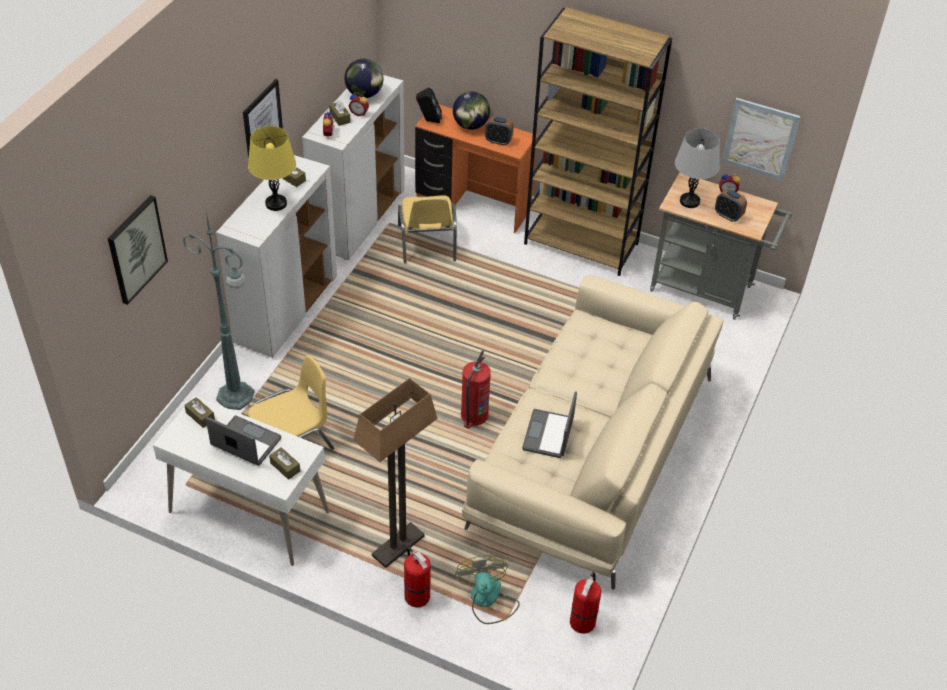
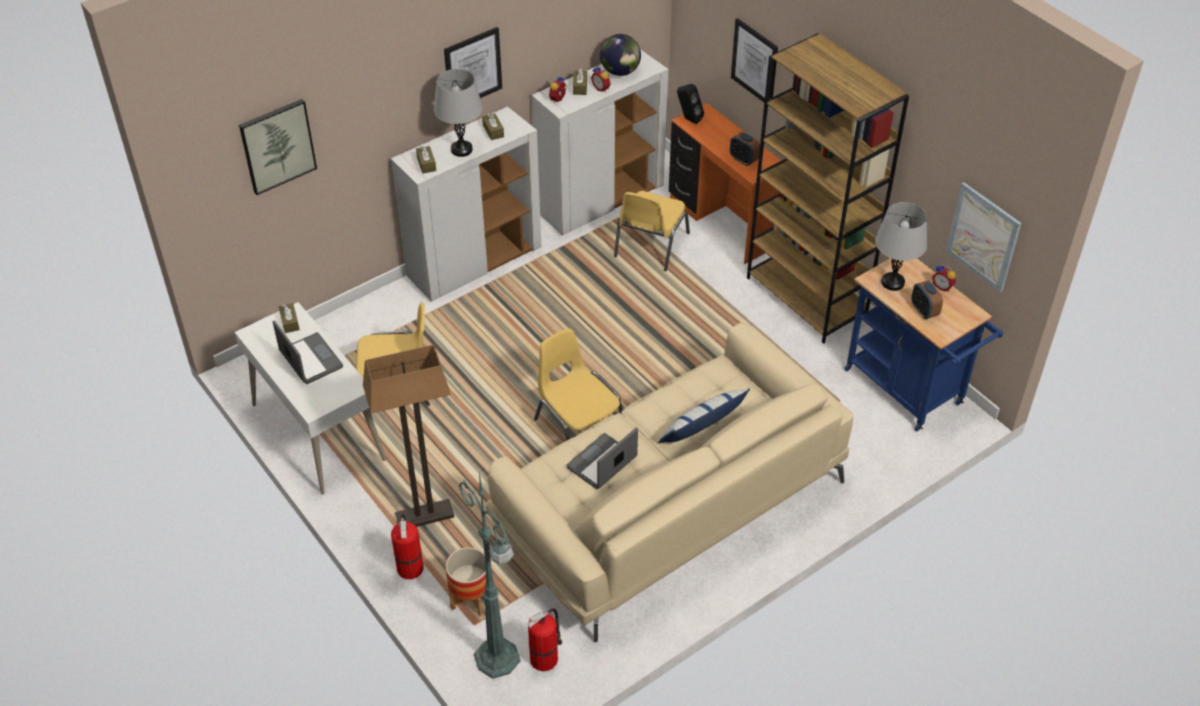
camera: 30 degrees right, 0 degrees up
(237, 396) = (378, 326): green floor lamp -> green floor lamp (498, 660)
(276, 204) = (461, 149): yellow table lamp -> grey table lamp
(285, 467) = (328, 394): brown tissue box -> brown tissue box (426, 164)
(470, 125) = (726, 136): globe -> none
(473, 415) = (578, 425): fire extinguisher -> yellow chair
(488, 51) = (754, 62): none -> picture
(488, 600) = (470, 599): fan -> planter
(605, 375) = (702, 428): none -> pillow
(707, 290) = (909, 391): grey cart -> blue cart

